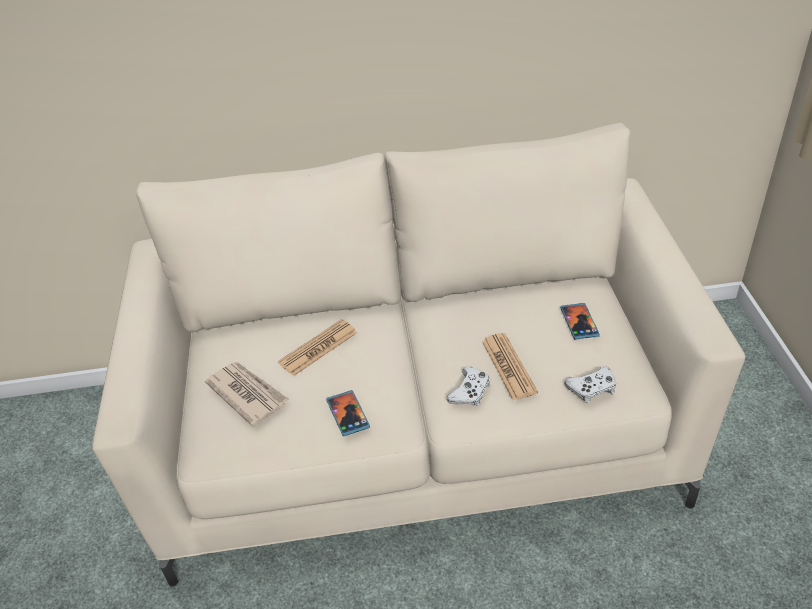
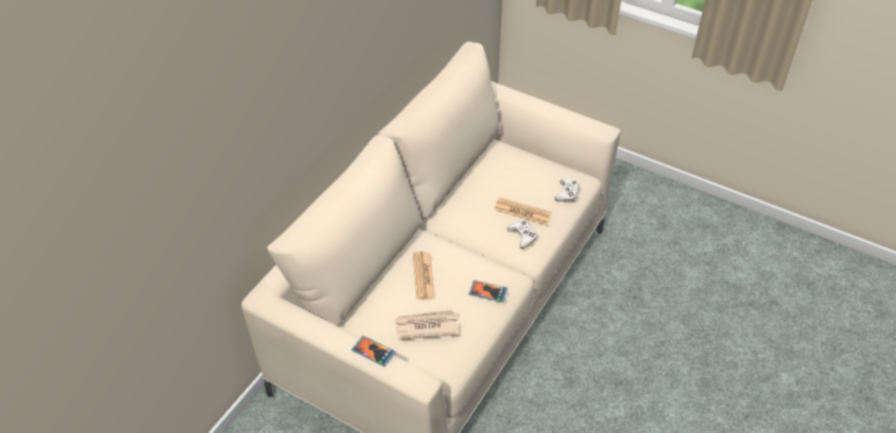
camera: 55 degrees left, 5 degrees up
(579, 322) = (520, 167): phone -> phone (373, 352)

